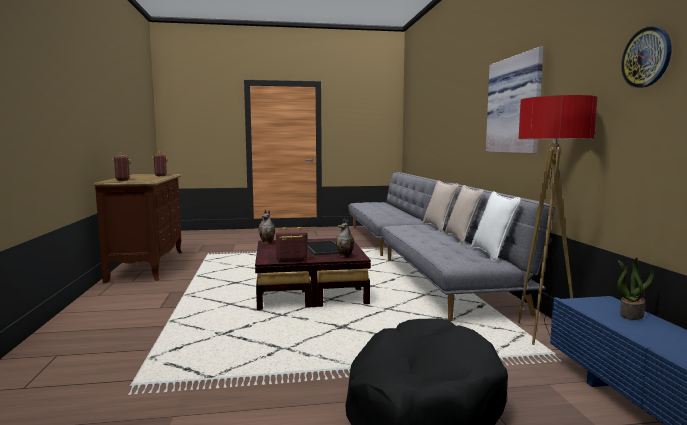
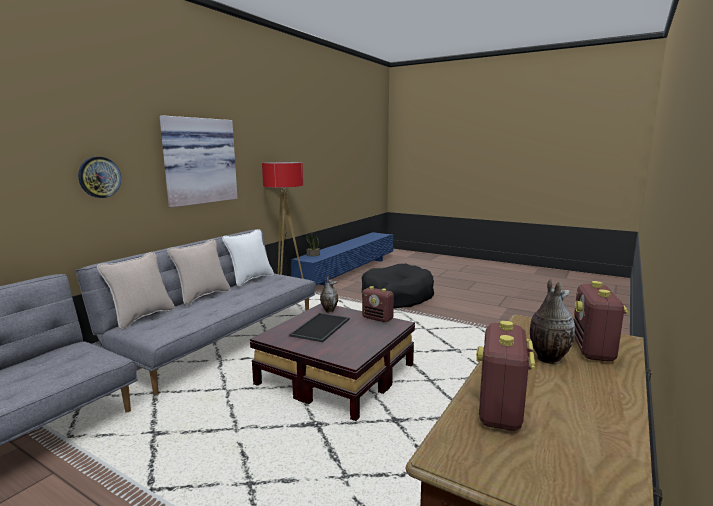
camera: 140 degrees left, 5 degrees up
(267, 242) = (354, 358): vase -> vase (547, 359)
(646, 57) = (289, 145): wall clock -> wall clock (99, 177)

